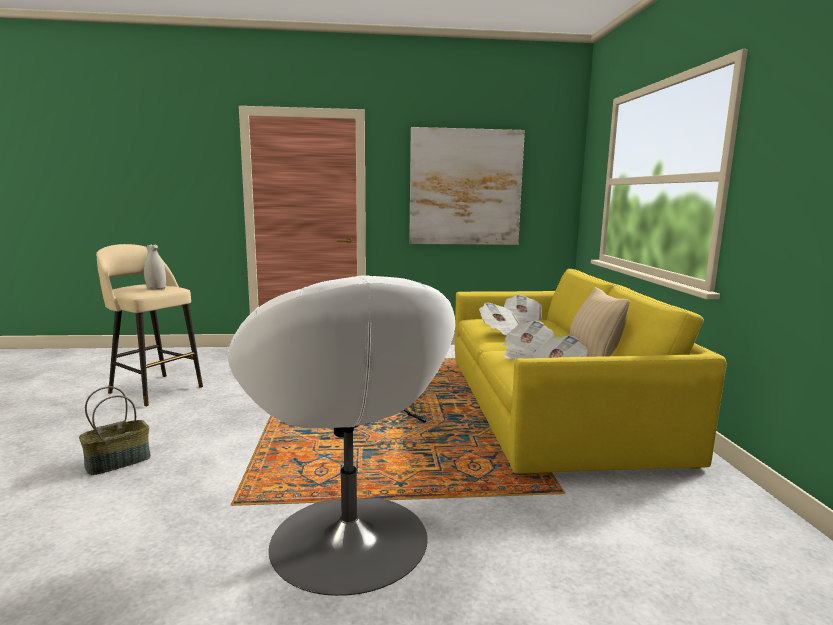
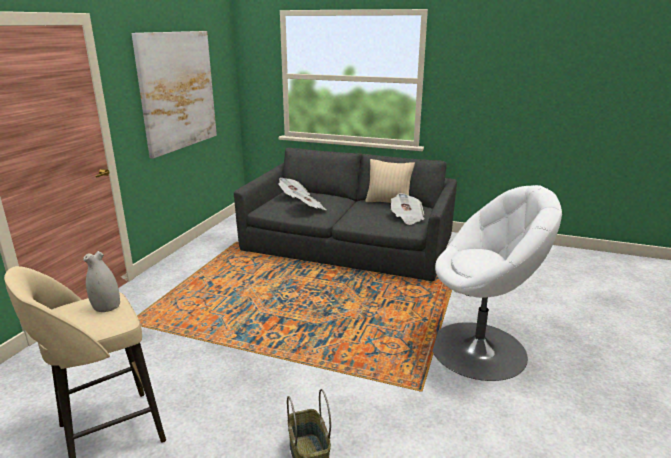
camera: 65 degrees left, 10 degrees up
(525, 354) = (368, 216): newspaper -> none
(553, 405) = (349, 245): yellow sofa -> grey sofa

